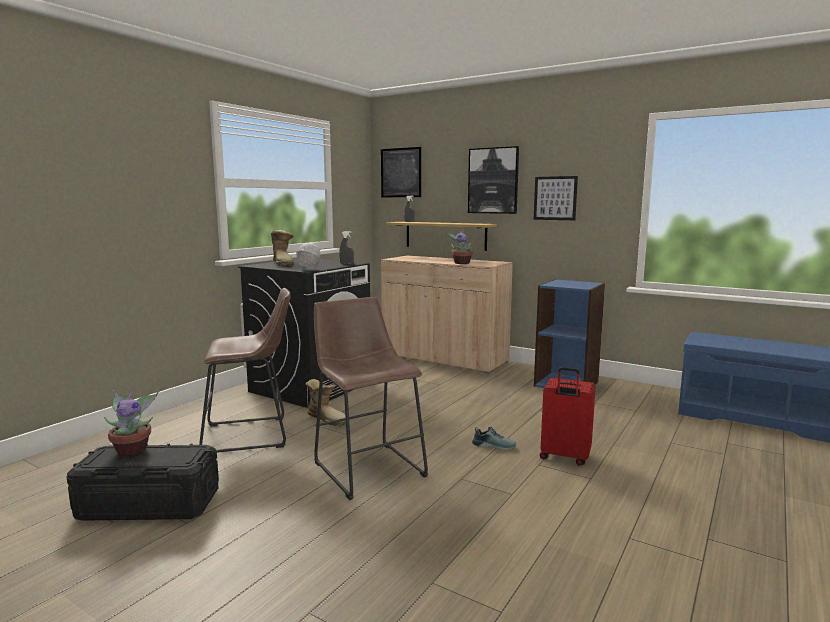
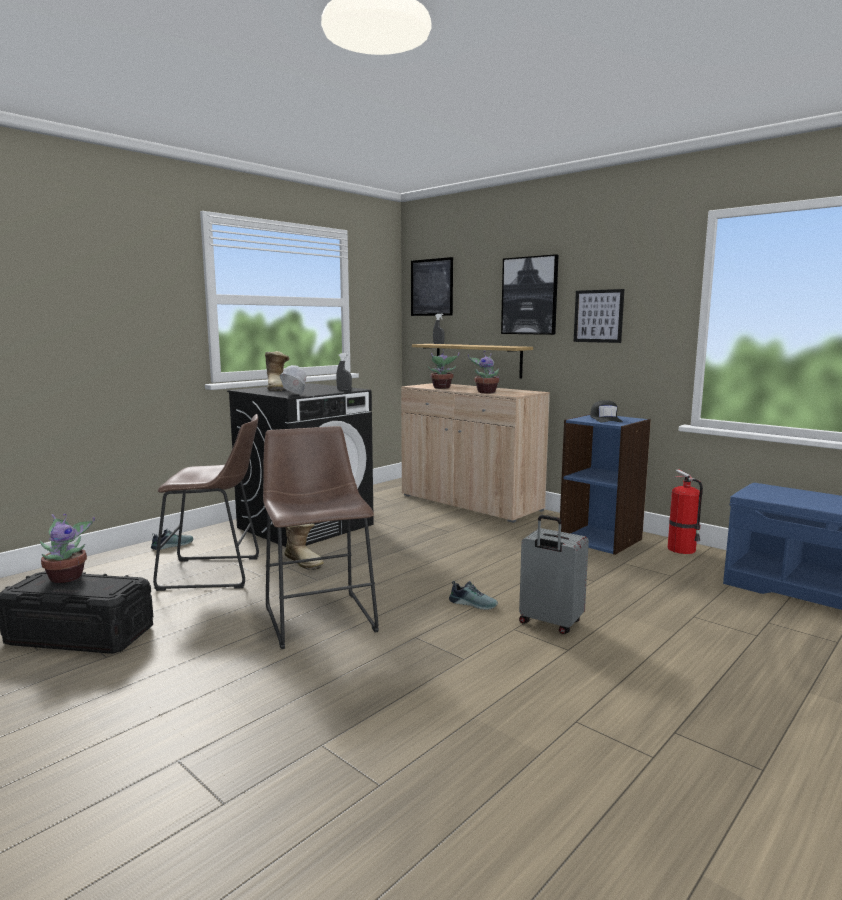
camera: 10 degrees right, 0 degrees up
(194, 412) = (172, 545): none -> shoe
(418, 260) = (442, 388): none -> potted plant
(564, 457) = (550, 623): red suitcase -> grey suitcase
(570, 284) = (605, 419): none -> black cap
(633, 388) = (682, 549): none -> fire extinguisher

